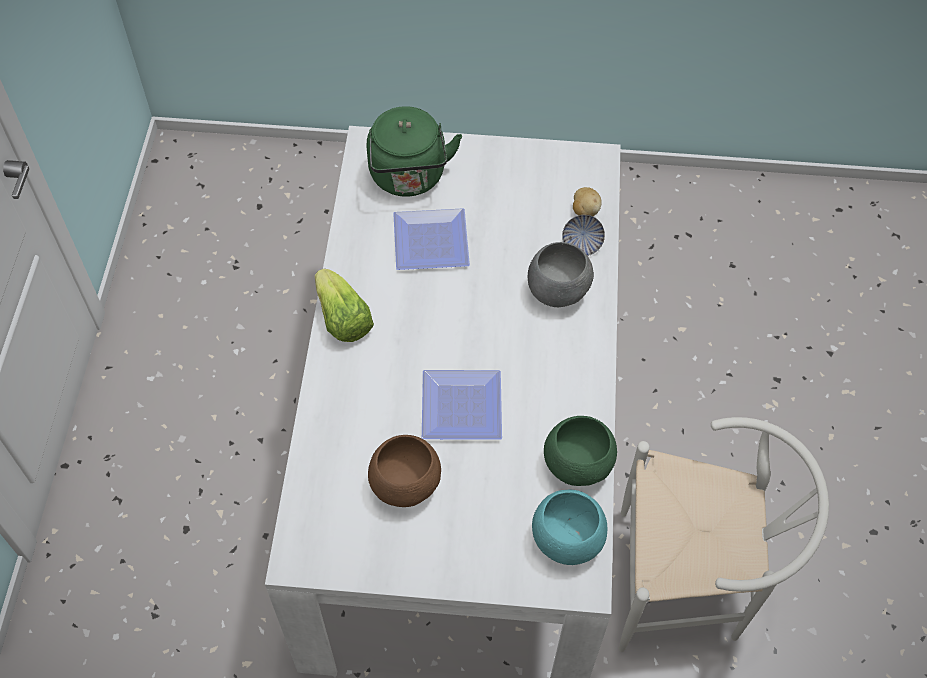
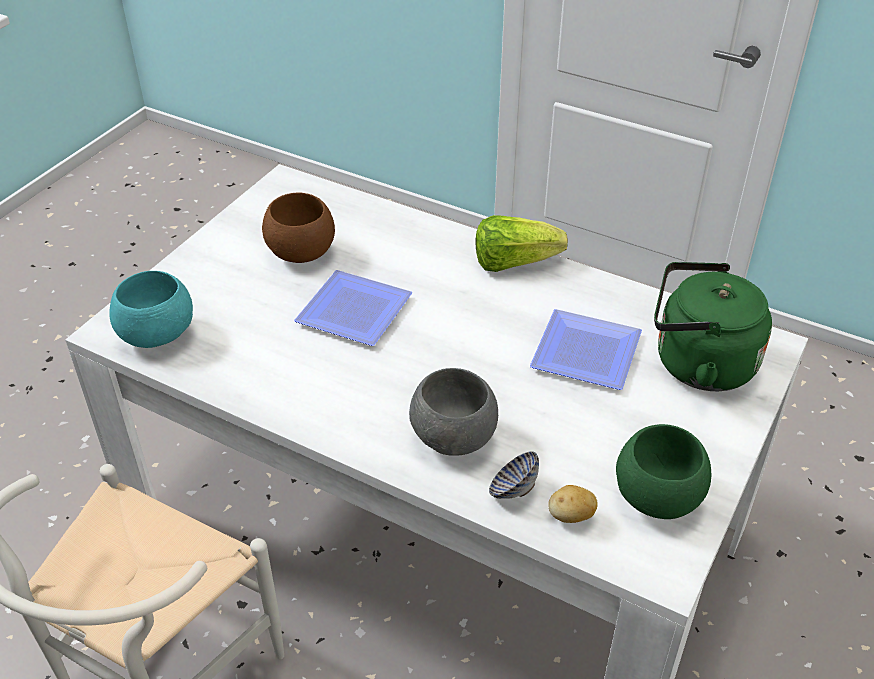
camera: 115 degrees right, 15 degrees down
(577, 466) = (223, 371): green bowl -> green bowl (656, 497)

